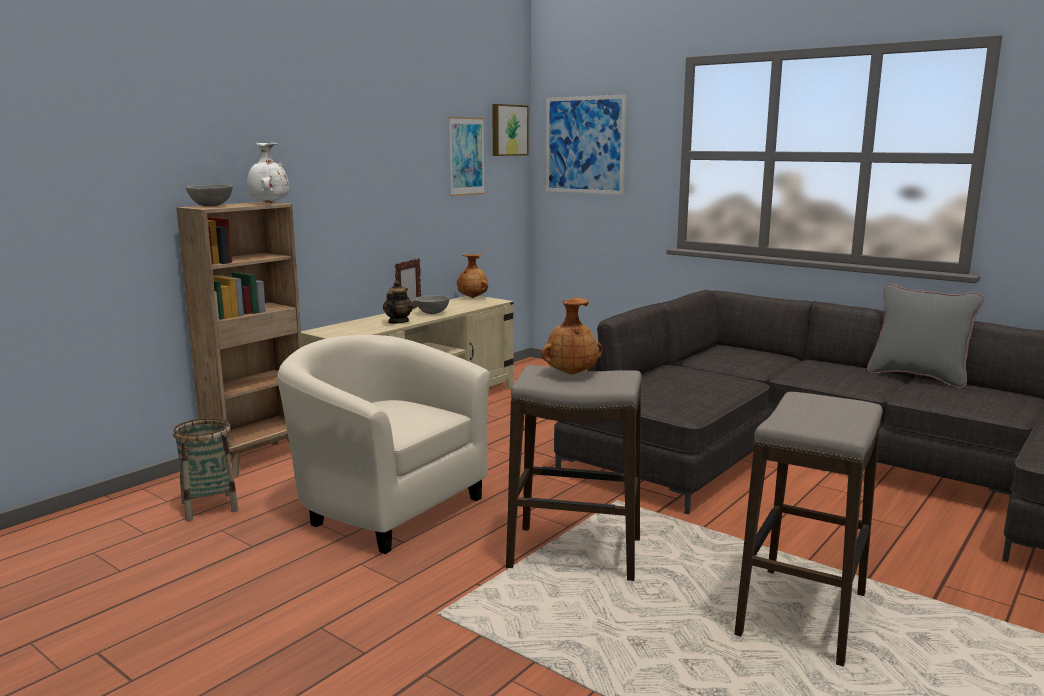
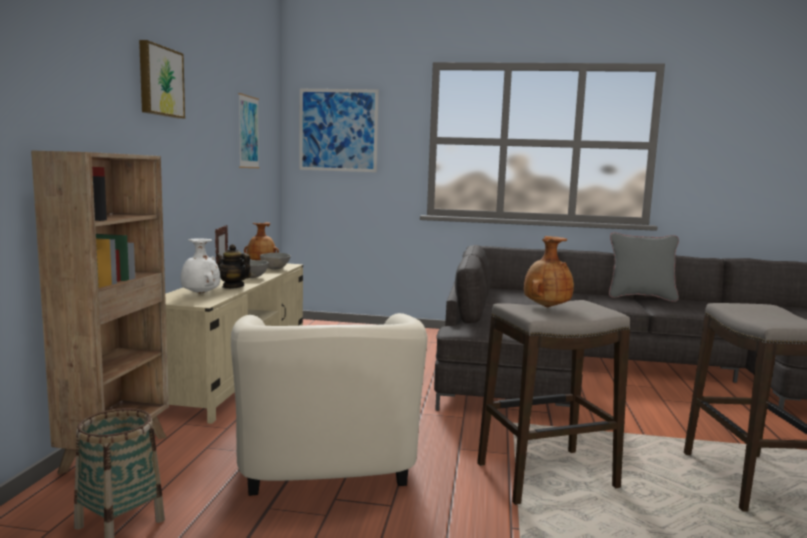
camera: 30 degrees left, 5 degrees down
(212, 206) = (79, 151): grey bowl -> grey bowl (275, 268)
(268, 203) = (133, 154): white vase -> white vase (200, 293)
(385, 506) = (327, 474): beige armchair -> beige armchair turned 105 degrees counterclockwise
(398, 322) = (233, 286): teapot -> teapot turned 45 degrees counterclockwise
(508, 130) = (271, 113): picture -> picture (159, 81)

